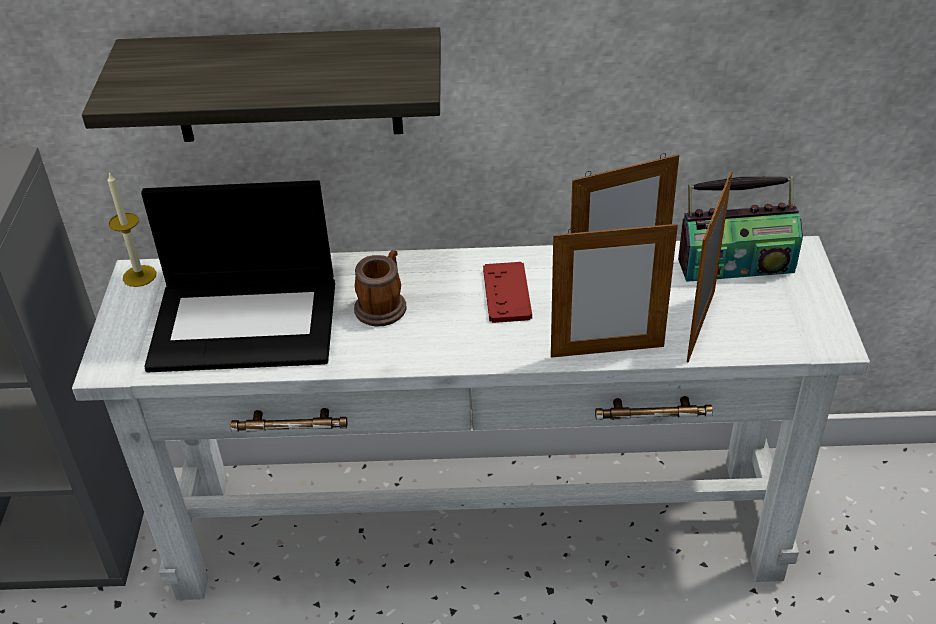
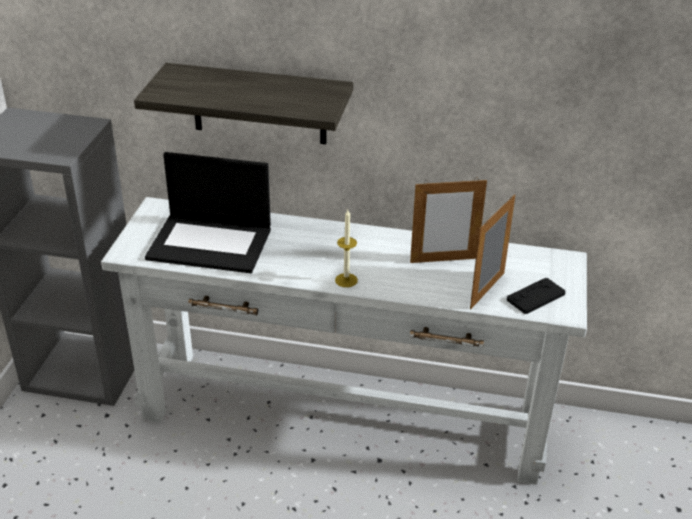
camera: 10 degrees right, 5 degrees down
(139, 276) = (156, 207): candle -> candle (346, 280)
(383, 305) = (295, 247): mug -> none
(507, 293) = (373, 253): red game controller -> none
(607, 351) = (423, 295): picture frame -> none
(735, 264) = (524, 260): radio -> none
(776, 322) = (535, 297): none -> black game controller

